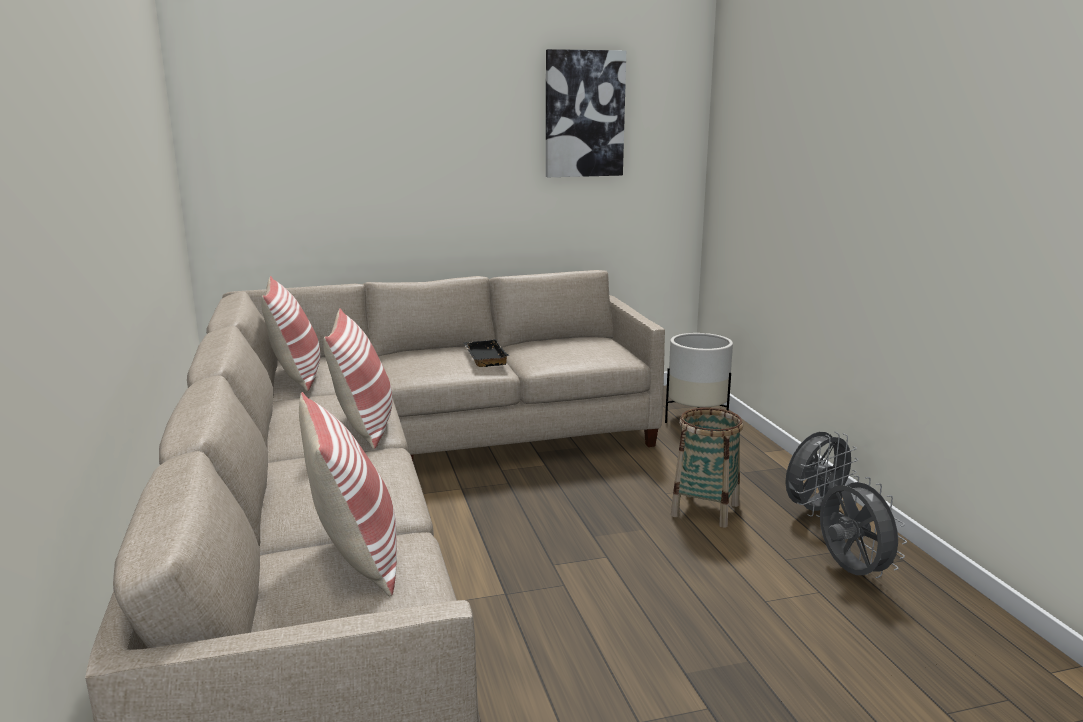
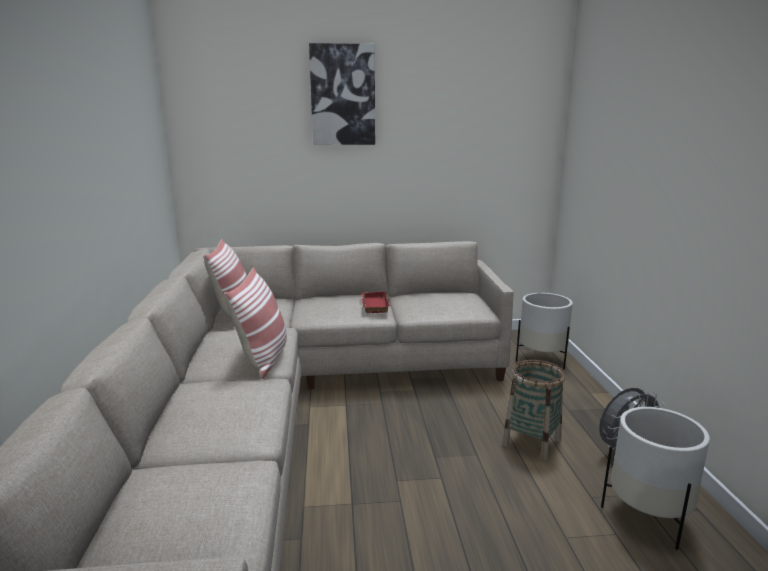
camera: 10 degrees right, 0 degrees up
(356, 556) = (203, 481): pillow -> none
(483, 357) = (373, 305): black tray -> red tray
(584, 114) = (465, 123): picture -> picture (342, 95)
(850, 572) = (647, 517): grey fan -> white planter

